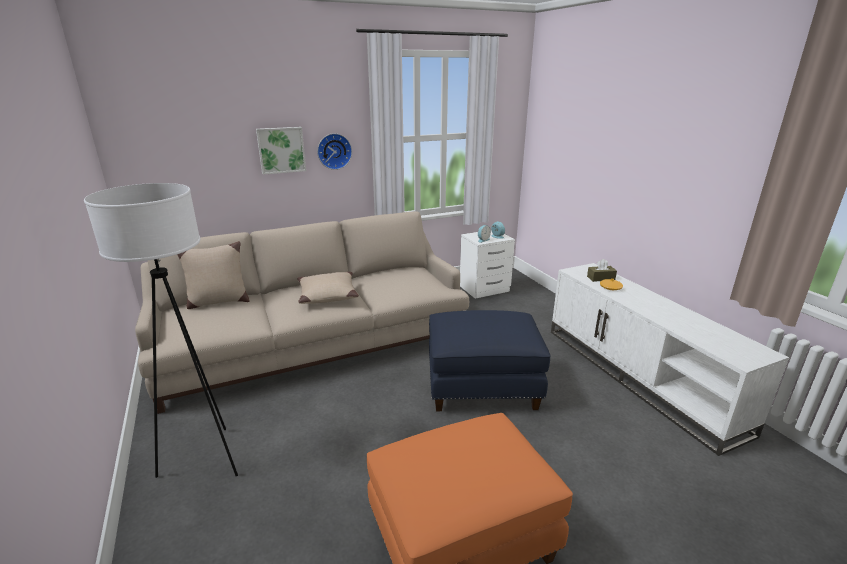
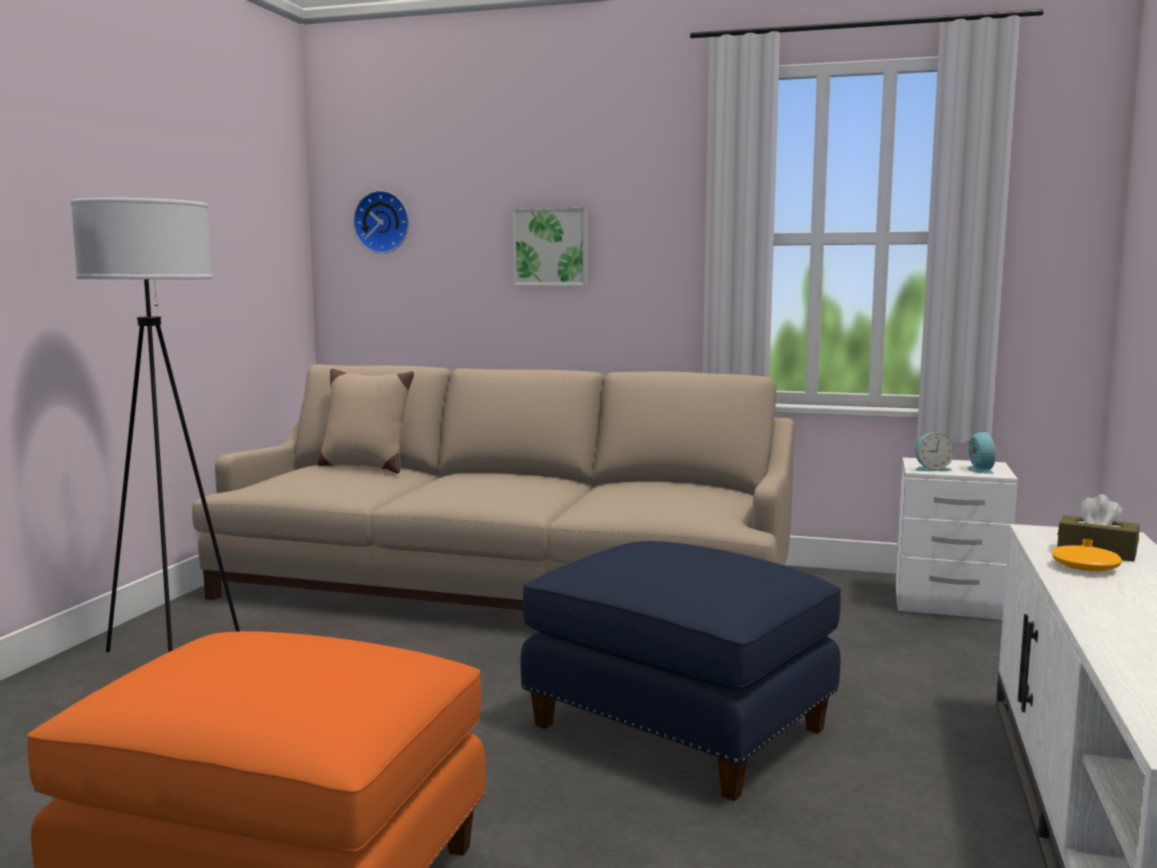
camera: 40 degrees right, 15 degrees down
(327, 295) = (511, 487): beige pillow -> none
(334, 151) = (642, 254): wall clock -> wall clock (383, 222)

